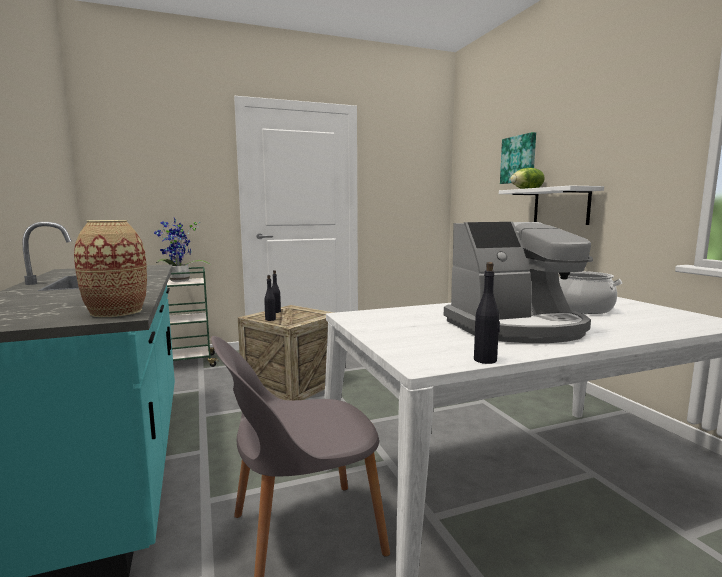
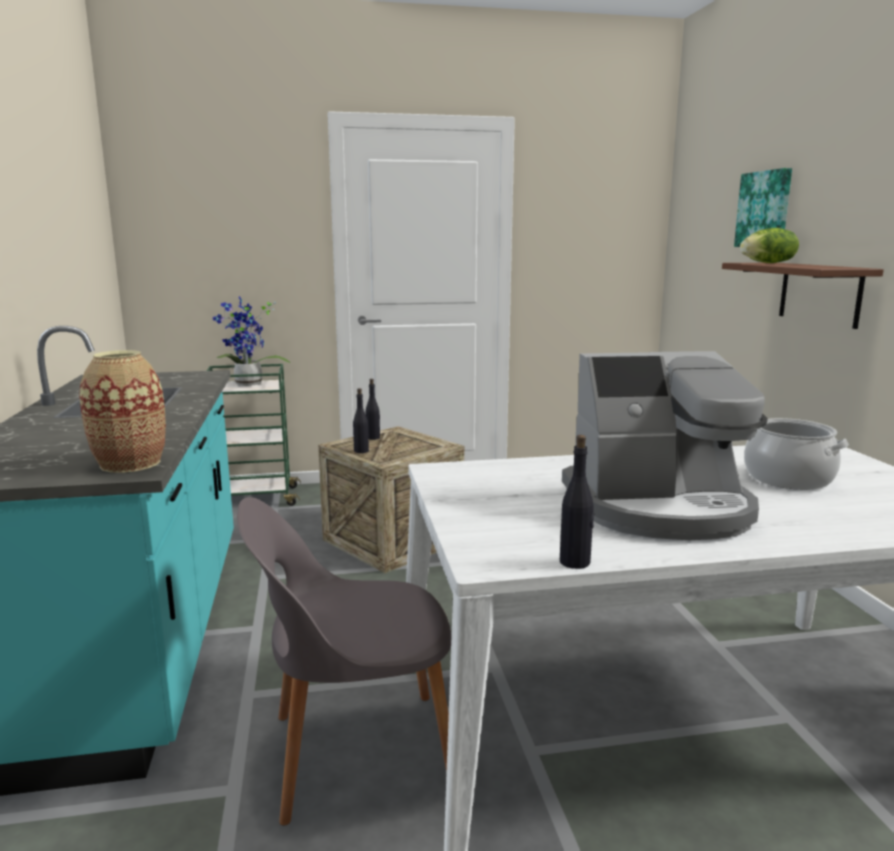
camera: 10 degrees right, 5 degrees up
(561, 206) = (819, 293): white shelf -> brown shelf

